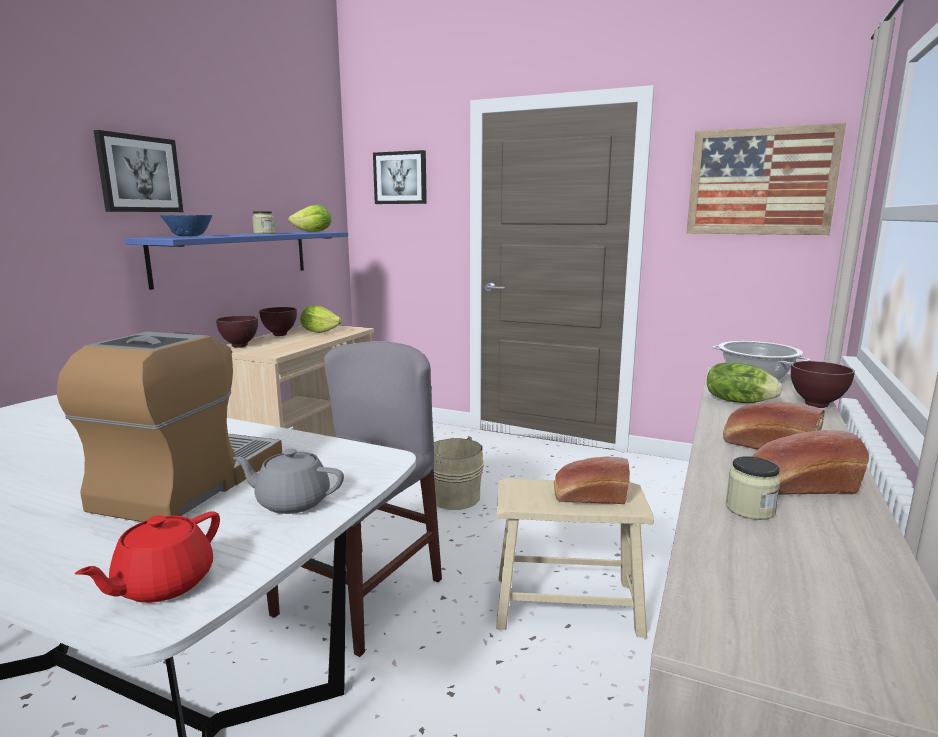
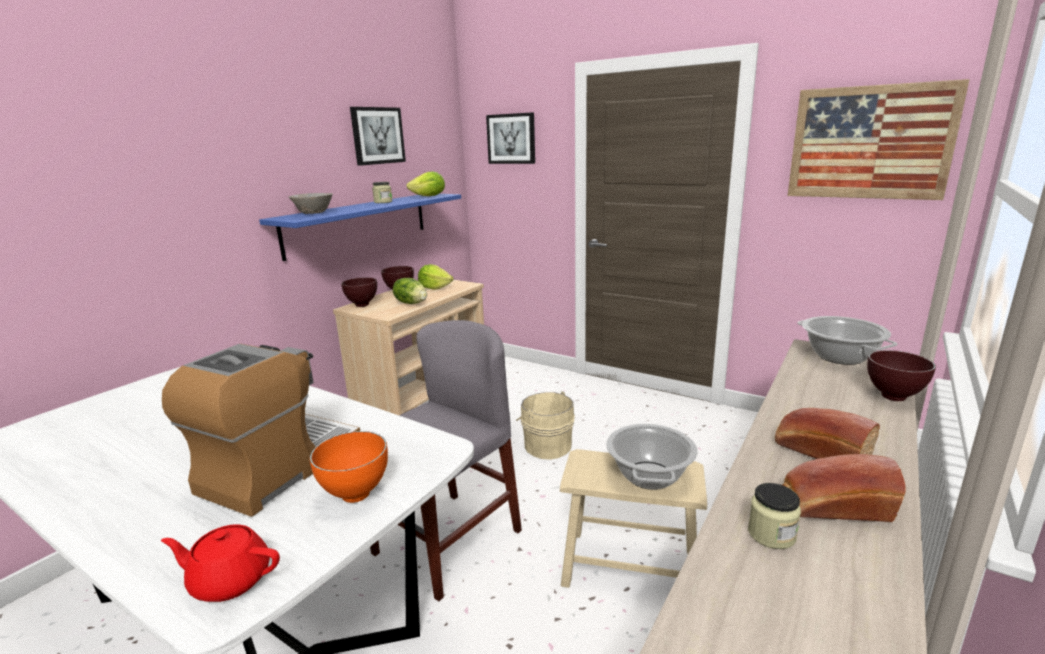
camera: 10 degrees right, 5 degrees up
(139, 174) = (269, 161): picture -> picture (377, 135)
(162, 584) = (230, 580): red teapot -> red teapot turned 60 degrees clockwise
(188, 236) = (313, 213): blue bowl -> grey bowl
(292, 502) = (354, 496): grey teapot -> orange bowl
(588, 496) = (649, 475): bread -> cooking pot
(738, 401) = (809, 389): lettuce -> lettuce (411, 303)

